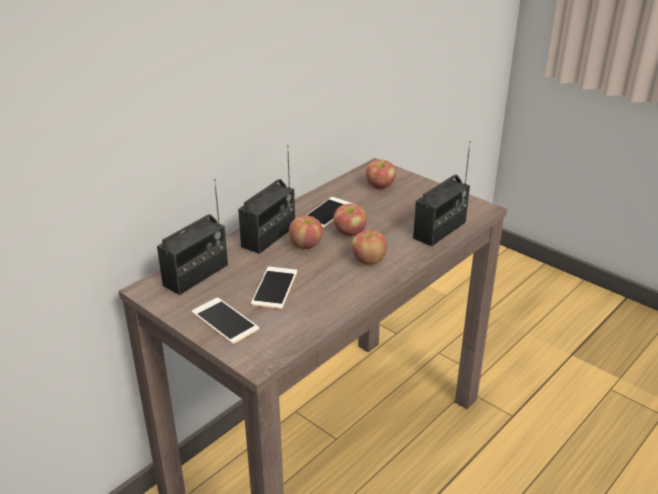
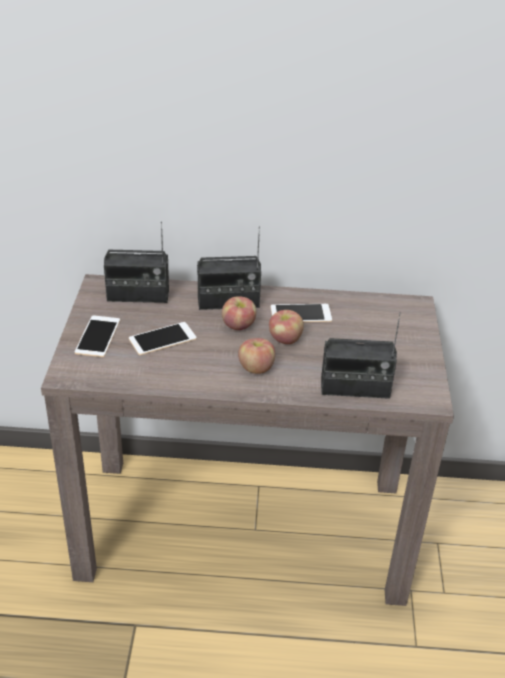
camera: 50 degrees right, 5 degrees up
(380, 186) = (384, 321): apple -> none

